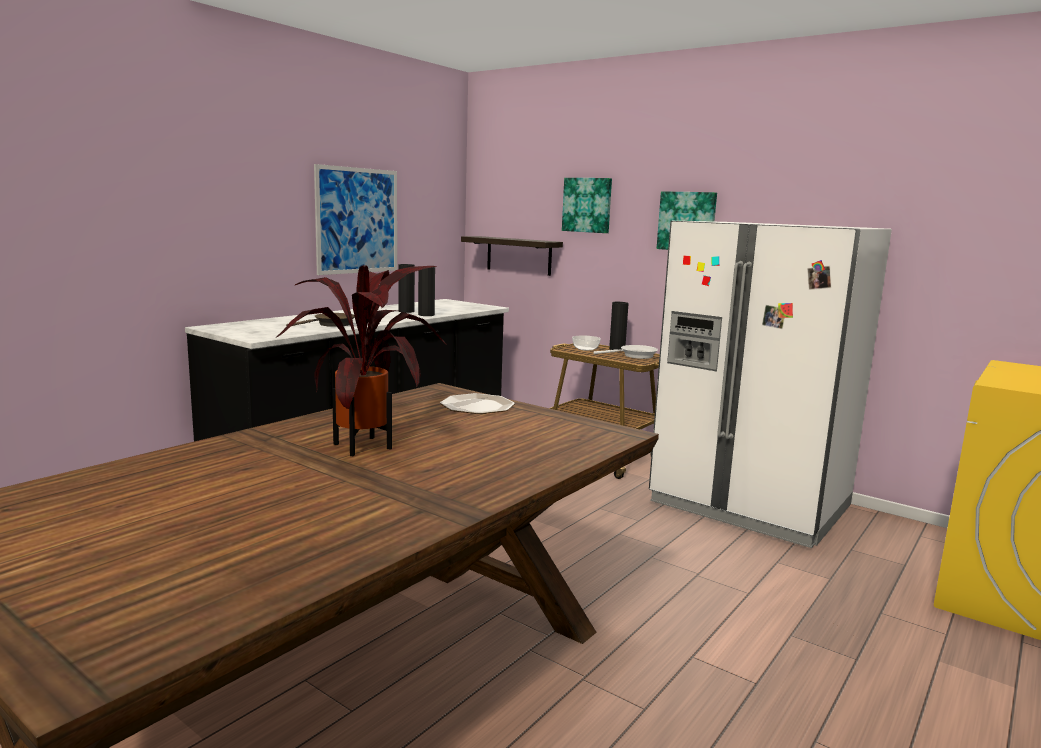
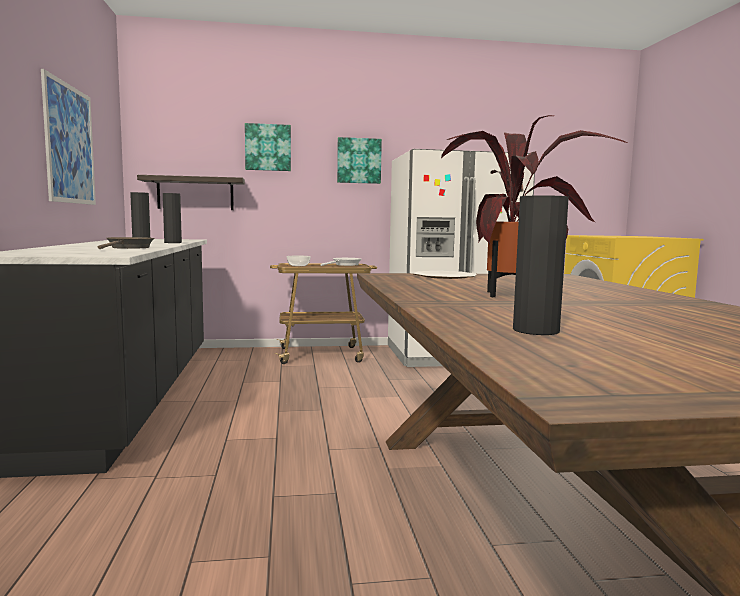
camera: 45 degrees left, 5 degrees down
(617, 349) = (319, 263): black vase -> black vase (536, 330)

